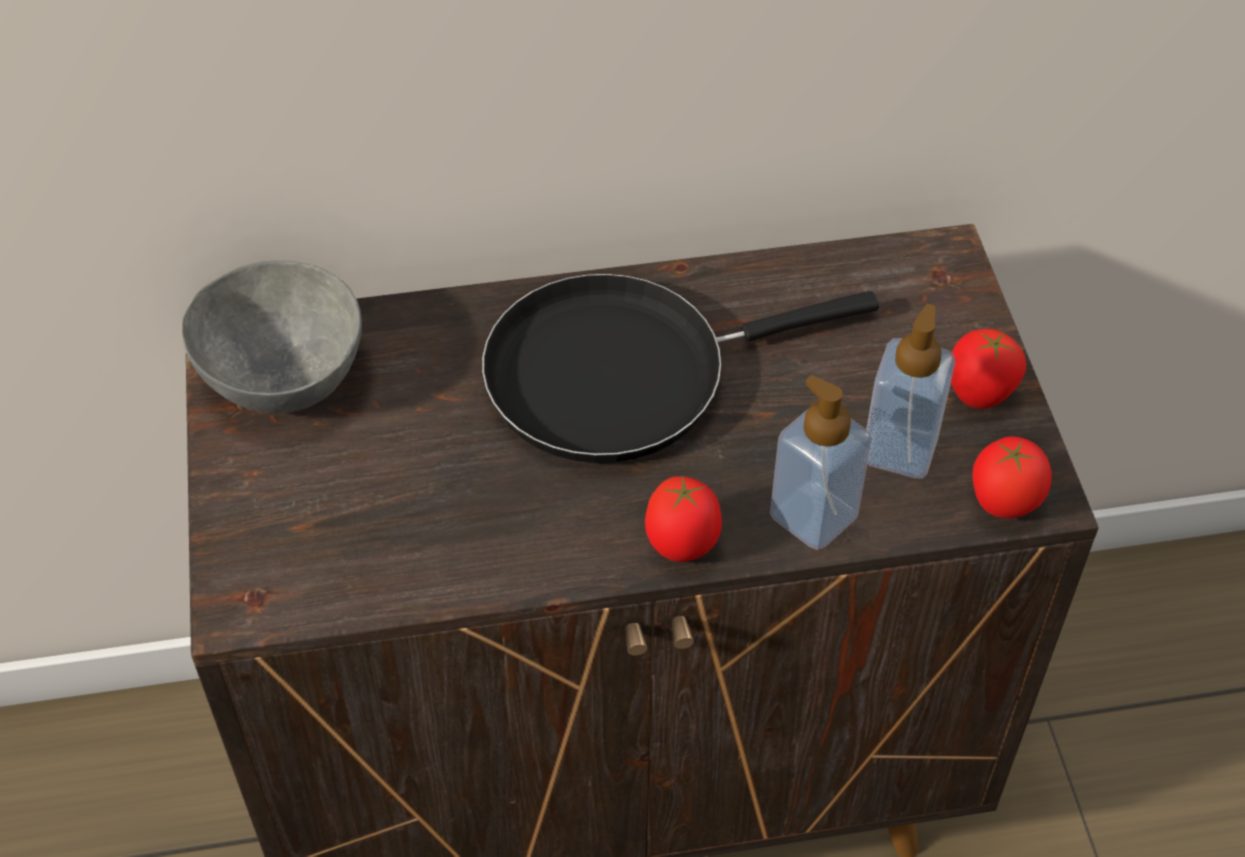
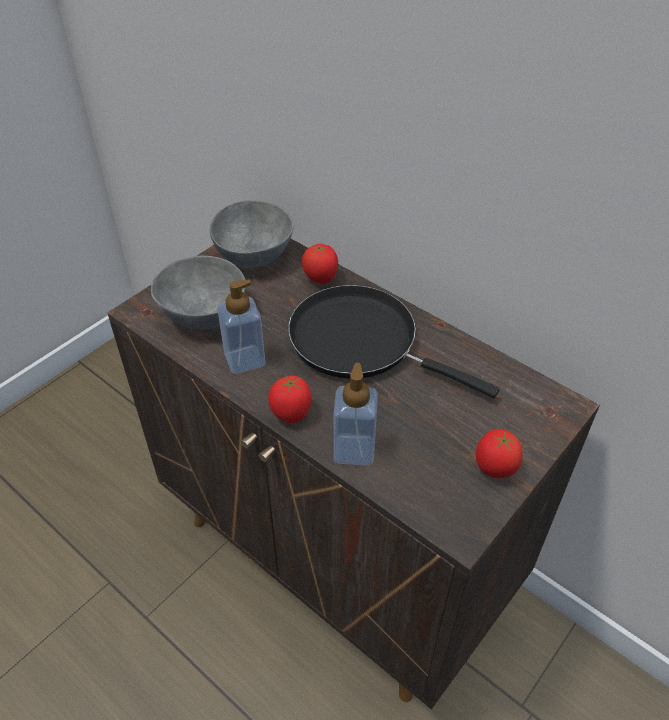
camera: 50 degrees right, 5 degrees down
(349, 526) = (202, 314): none -> grey bowl
(899, 450) = (426, 458): soap dispenser -> soap dispenser (245, 360)
(1002, 504) = (438, 518): tomato -> tomato (321, 279)

